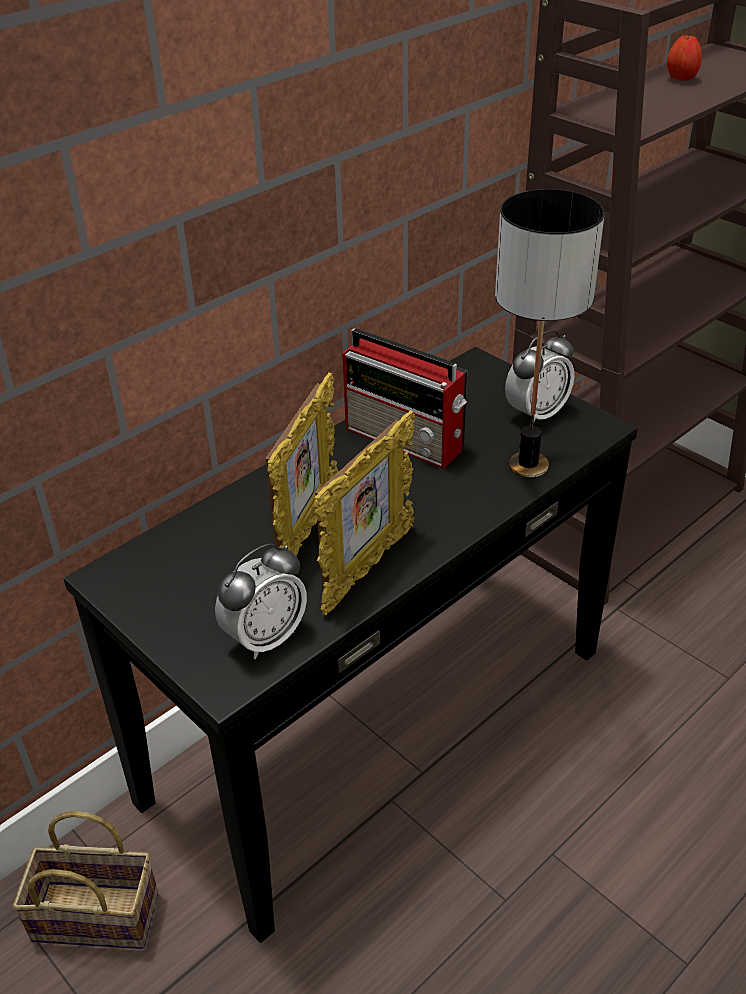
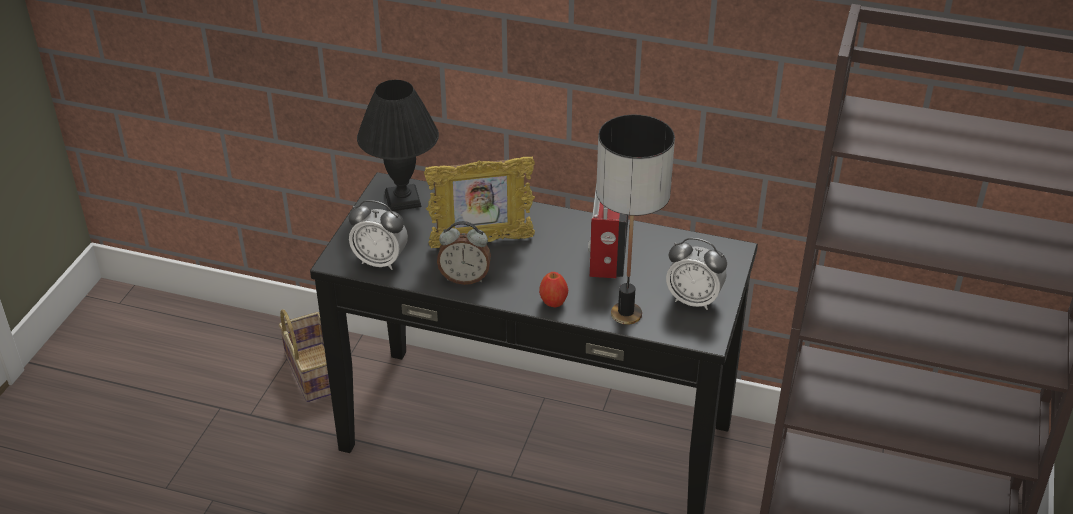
camera: 60 degrees right, 0 degrees up
(154, 571) = (403, 200): none -> black table lamp
(367, 568) = (465, 278): picture frame -> alarm clock
(681, 79) = (1002, 142): apple -> apple (553, 302)

